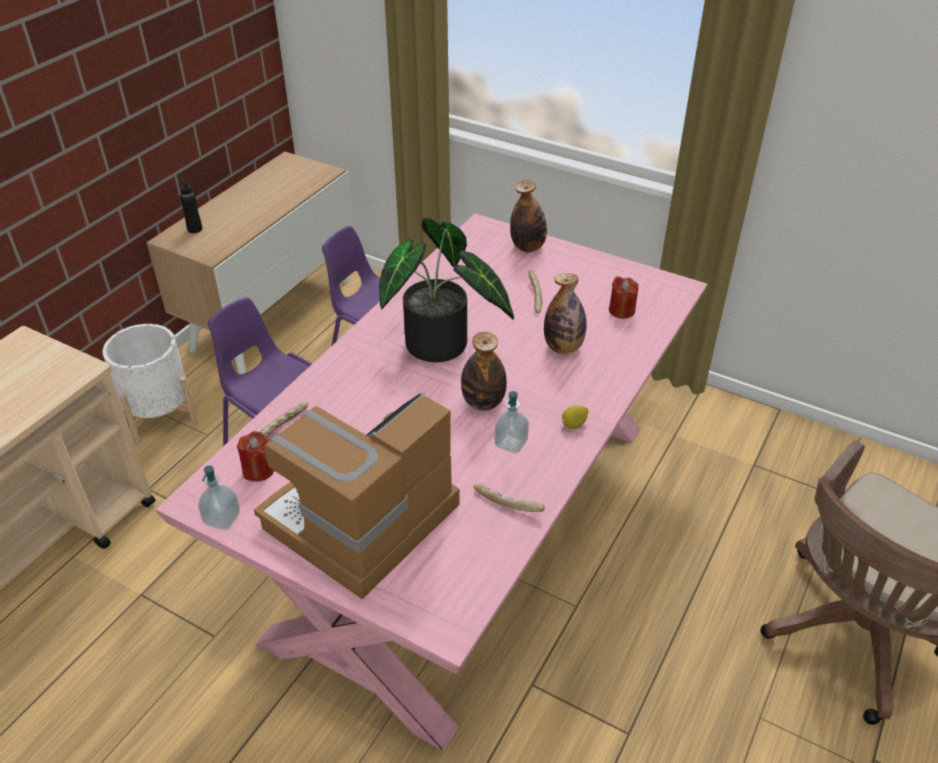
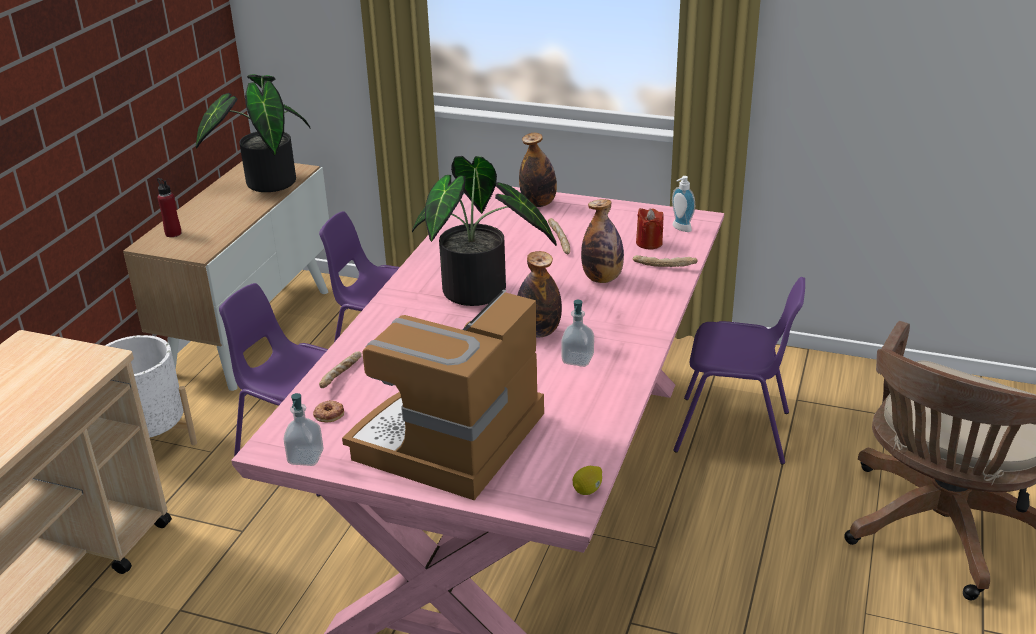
camera: 10 degrees left, 10 degrees down
(195, 229) = (173, 233): black bottle -> red bottle
(258, 470) = (329, 414): red candle -> donut
(292, 182) = (265, 182): none -> potted plant
(508, 502) = (591, 405): bread -> bread (664, 265)
(574, 424) = (634, 337): lemon -> lemon (587, 490)
(657, 297) = (680, 229): none -> soap dispenser
(683, 491) = (734, 432): none -> purple chair

